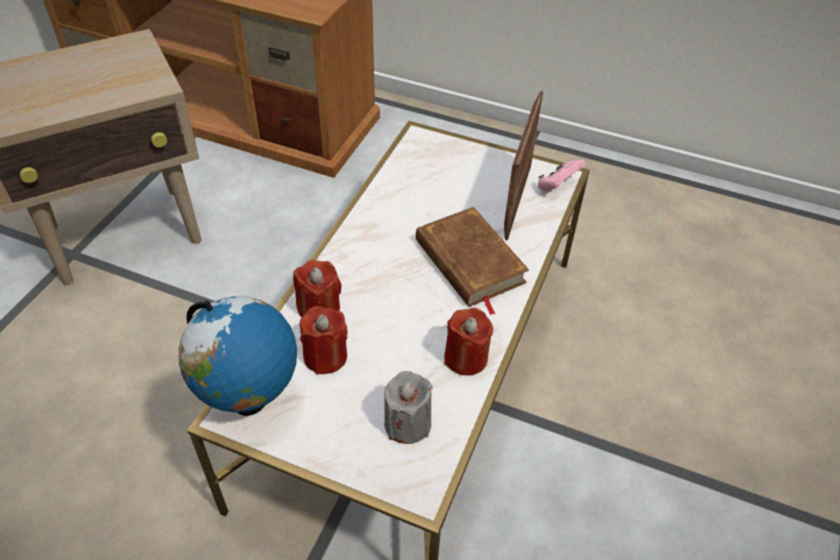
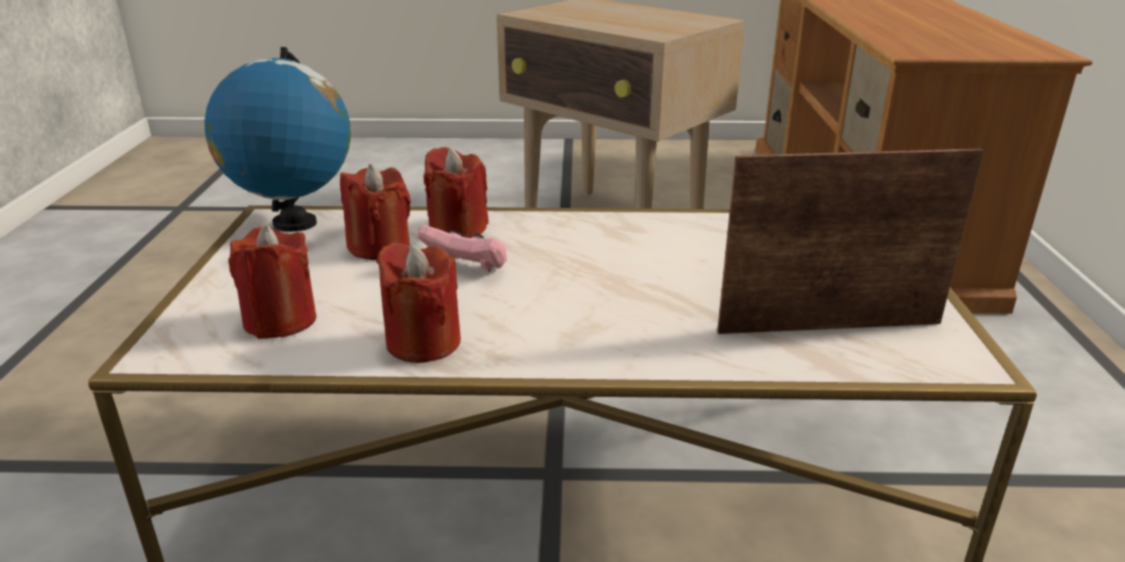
camera: 70 degrees right, 20 degrees down
(407, 424) = (280, 321): grey candle -> red candle
(469, 262) = (631, 309): brown book -> none
(557, 186) = (926, 360): pink game controller -> pink game controller (467, 269)

